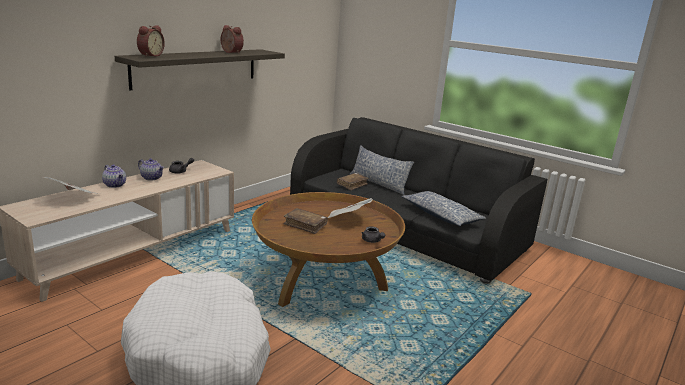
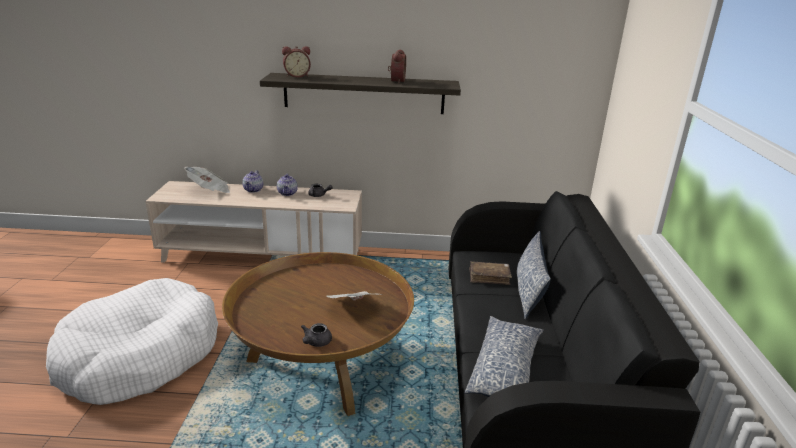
camera: 55 degrees right, 5 degrees up
(305, 225) = (307, 291): brown book -> none

